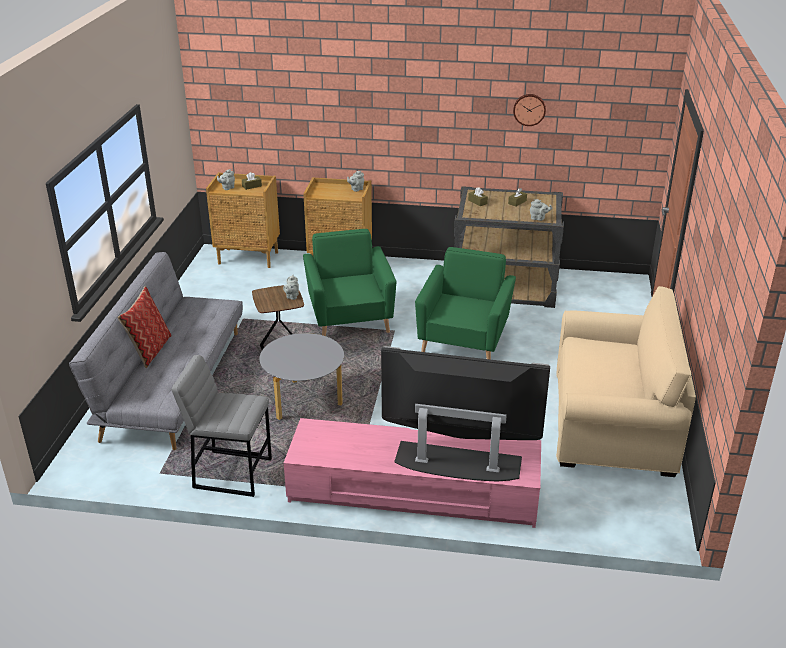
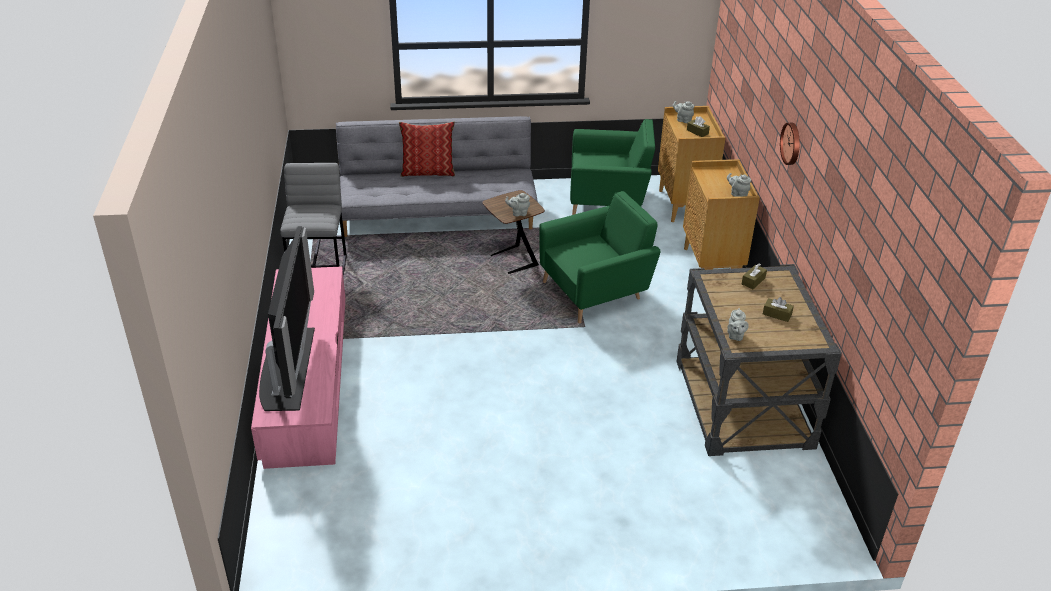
camera: 75 degrees right, 5 degrees up
(304, 401) = (433, 290): grey coffee table -> none
(464, 340) = (588, 382): green armchair -> green armchair (608, 201)
(529, 109) = (852, 214): wall clock -> wall clock (792, 143)
(612, 424) = (454, 524): beige sofa -> none

